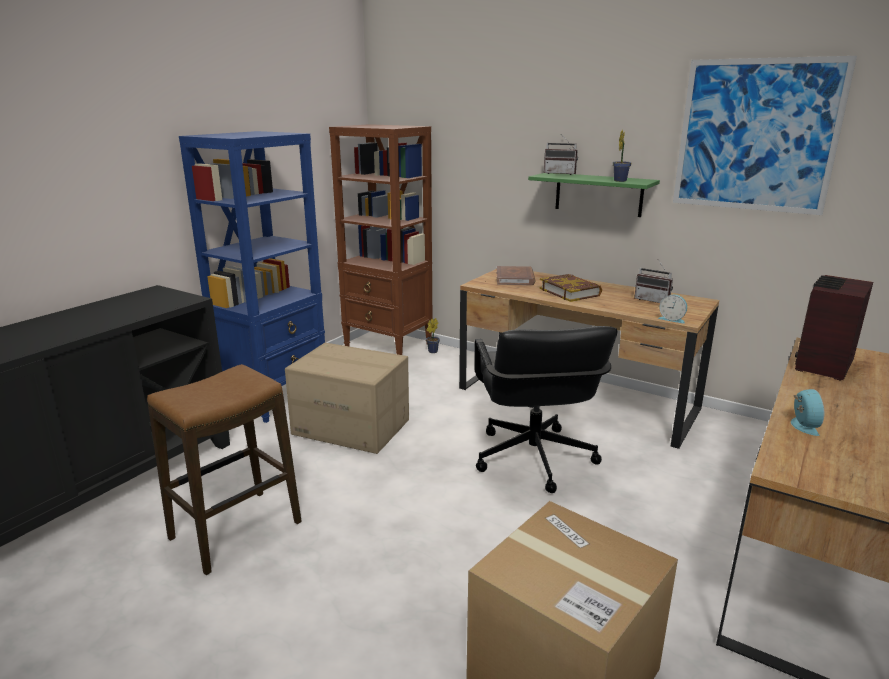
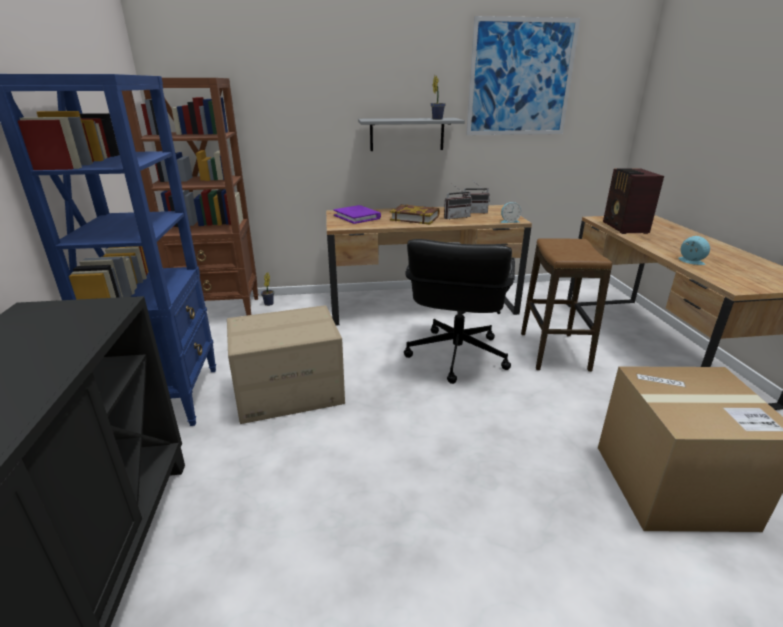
camera: 40 degrees left, 5 degrees up
(236, 530) = (319, 541): stool -> stool (553, 351)
(515, 278) = (357, 217): brown book -> purple book
(533, 458) = (455, 355): black office chair -> black office chair turned 60 degrees clockwise
(560, 173) = (375, 118): radio -> radio (455, 217)
(598, 194) = (407, 134): green shelf -> grey shelf

